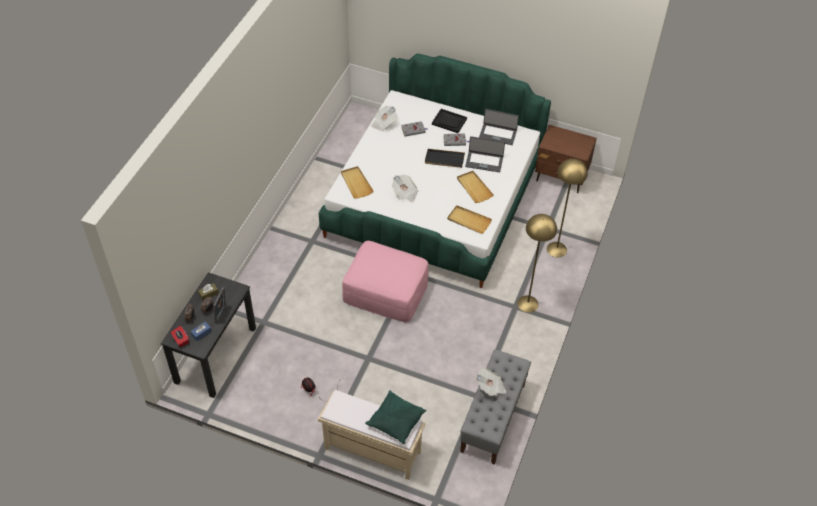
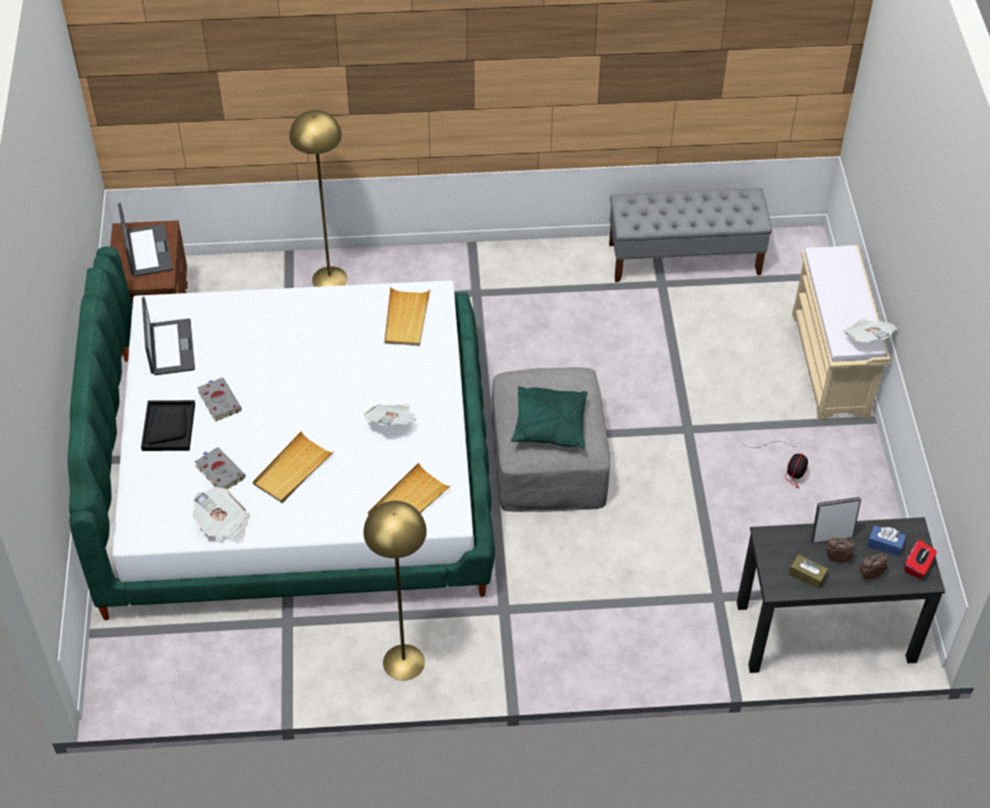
camera: 115 degrees left, 0 degrees up
(386, 291) = (547, 458): pink ottoman -> grey ottoman
(396, 421) = (829, 272): green pillow -> green pillow (549, 425)
(444, 159) = (276, 399): black tray -> none
(474, 188) = (325, 336): beige tray -> beige tray (292, 470)
(484, 161) = (252, 344): laptop -> laptop (147, 251)
(490, 387) = (687, 217): newspaper -> newspaper (867, 338)
(527, 303) = (461, 281): yellow floor lamp -> yellow floor lamp (404, 662)

